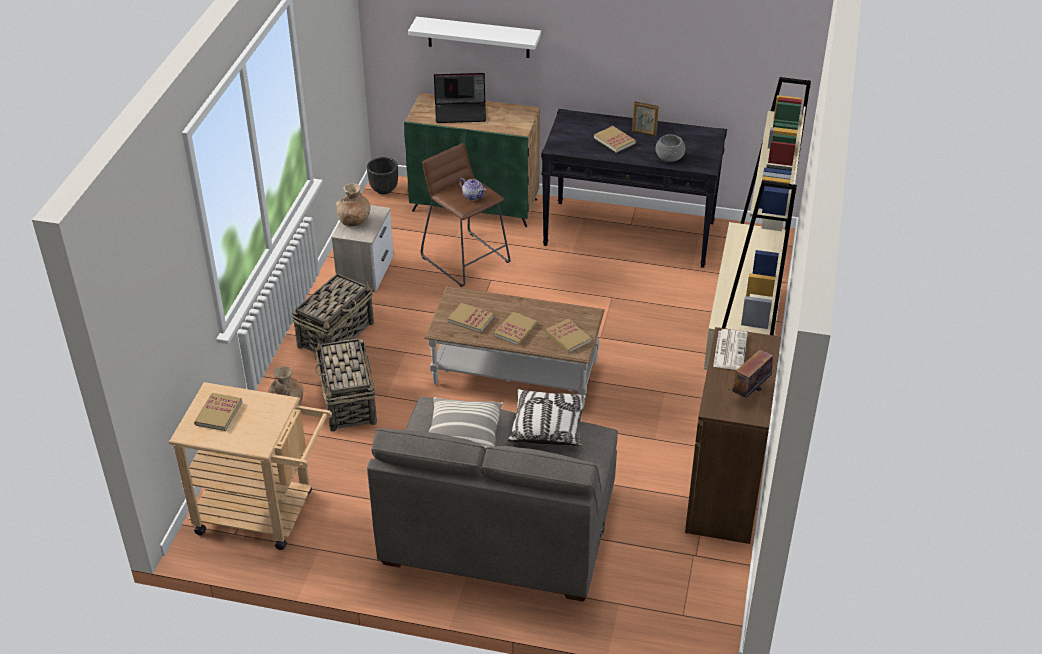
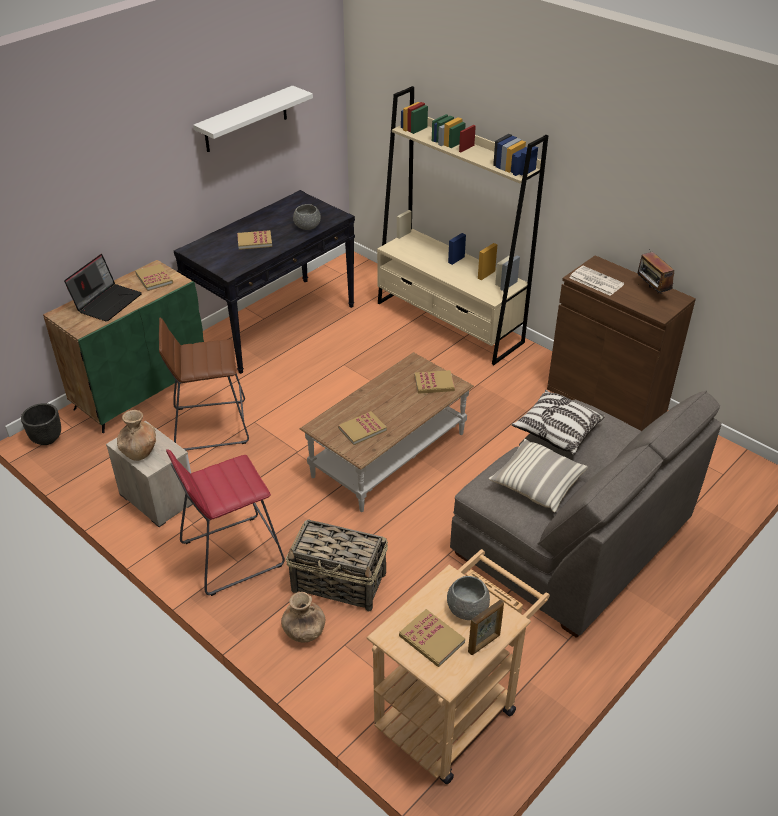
camera: 60 degrees left, 0 degrees up
(259, 421) = (467, 608): none -> grey bowl
(336, 334) = (232, 554): basket -> red stool
(472, 196) = (212, 354): teapot -> none
(478, 37) = (82, 219): white shelf -> white shelf (246, 119)
(515, 330) = (400, 409): book -> book (154, 279)
(644, 133) = (261, 225): picture frame -> picture frame (484, 643)

